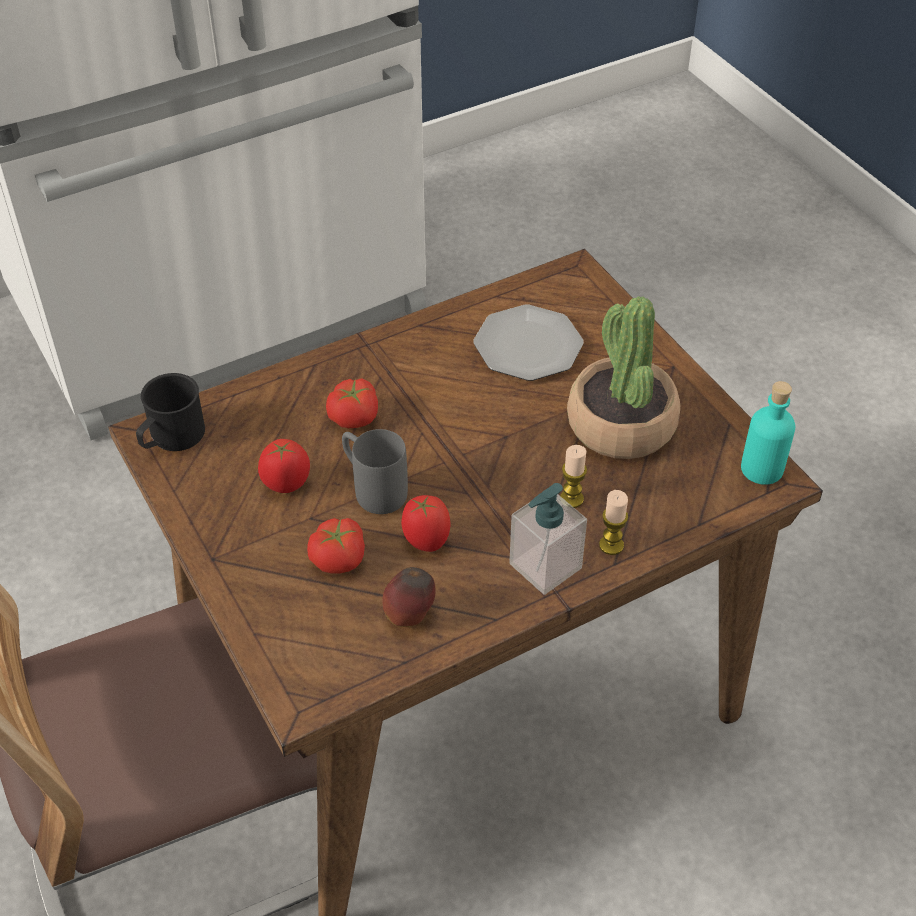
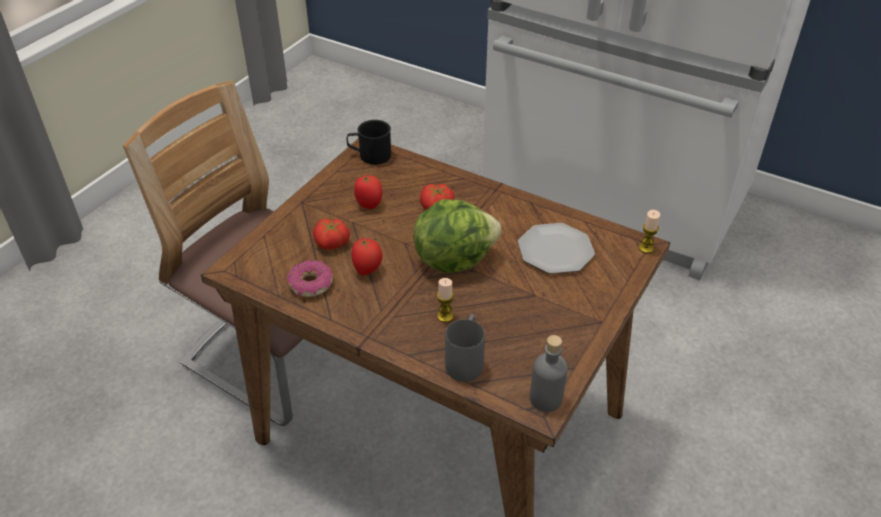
camera: 60 degrees right, 5 degrees down
(372, 488) = (390, 235): grey mug -> grey mug (466, 360)
(410, 616) = (310, 285): apple -> donut
(471, 445) = (453, 259): none -> lettuce
(545, 566) = (383, 324): soap dispenser -> none
(611, 545) = (421, 347): candle -> candle (646, 248)
(620, 424) = (525, 315): potted plant -> none
(762, 469) = (546, 399): turquoise bottle -> grey bottle

